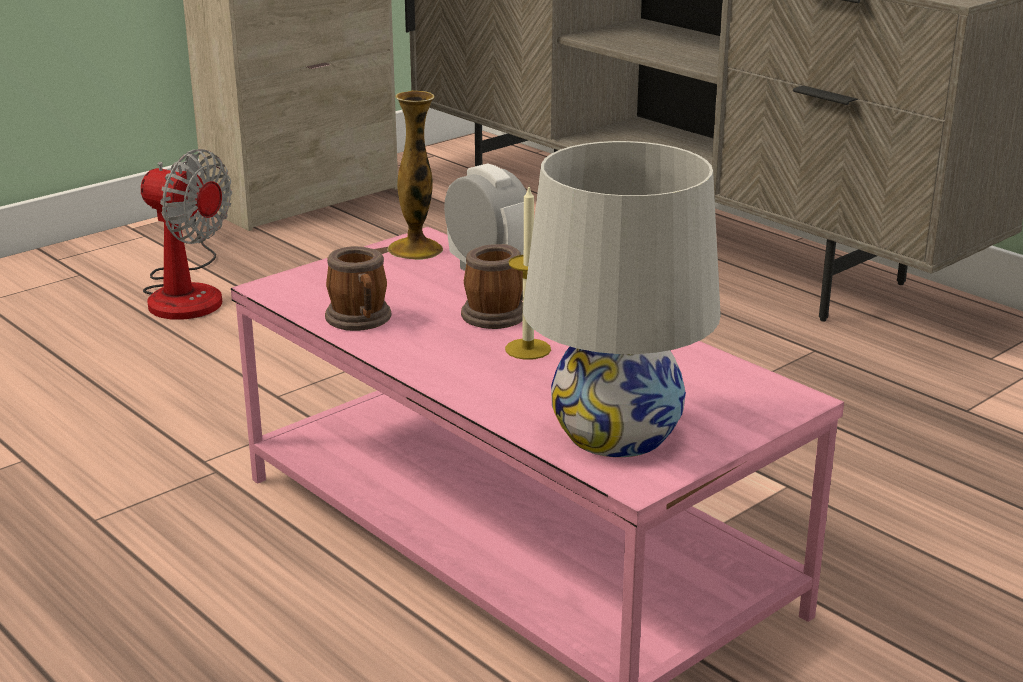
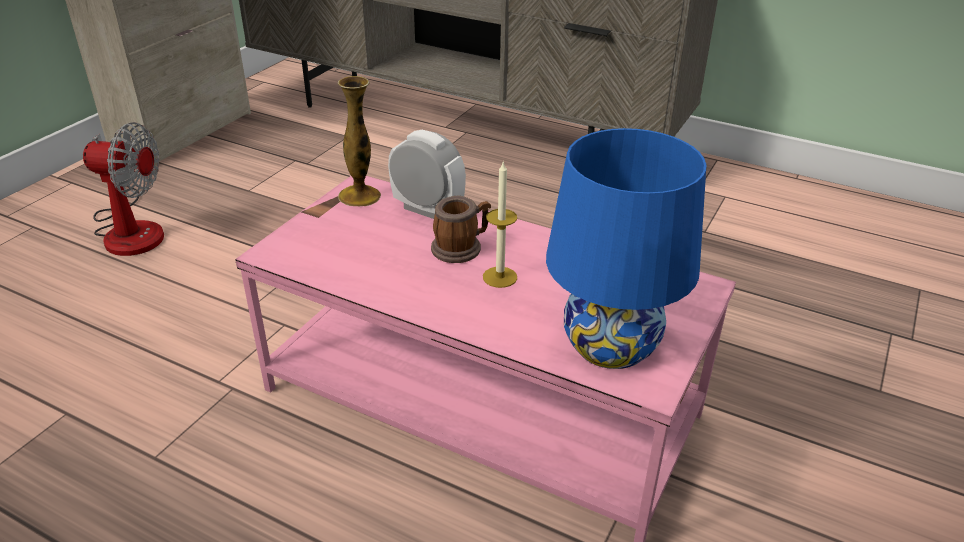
camera: 20 degrees left, 10 degrees up
(360, 320) = (359, 273): mug -> none
(615, 433) = (610, 345): white table lamp -> blue table lamp

